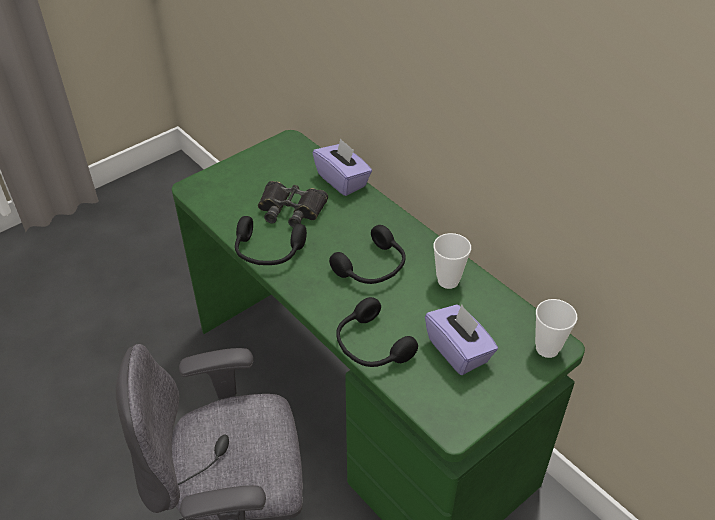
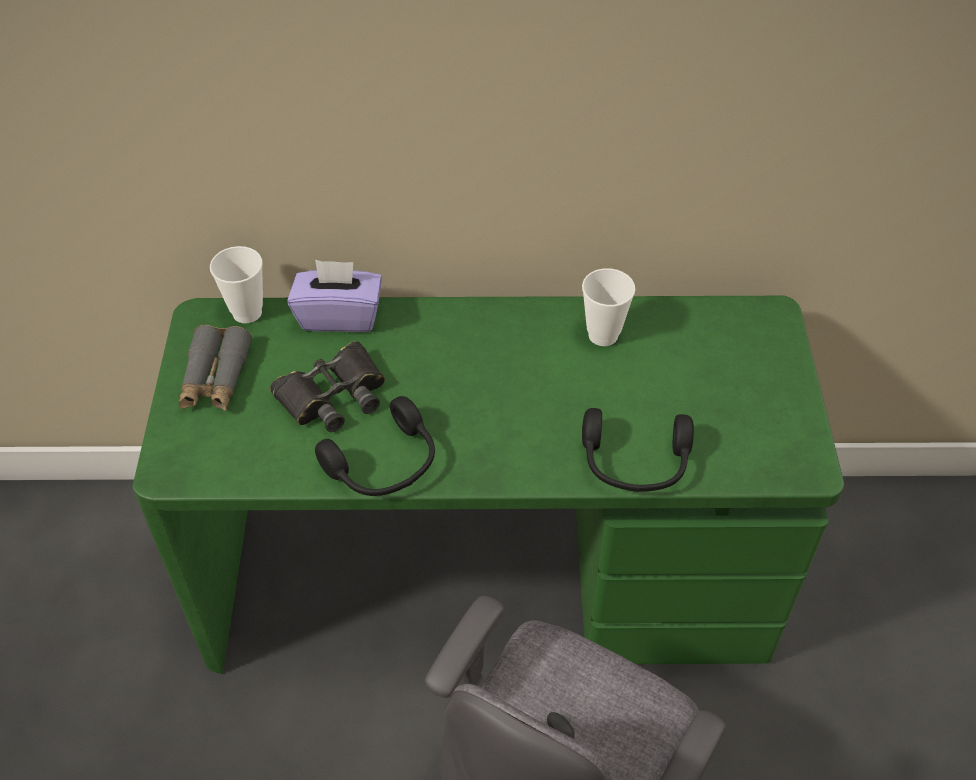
camera: 50 degrees left, 5 degrees up
(259, 167) = (215, 378): none -> grey binoculars
(373, 268) = (517, 384): black headphones -> none
(458, 351) = (710, 394): purple tissue box -> none
(547, 348) = (769, 325): cup -> cup (247, 312)

